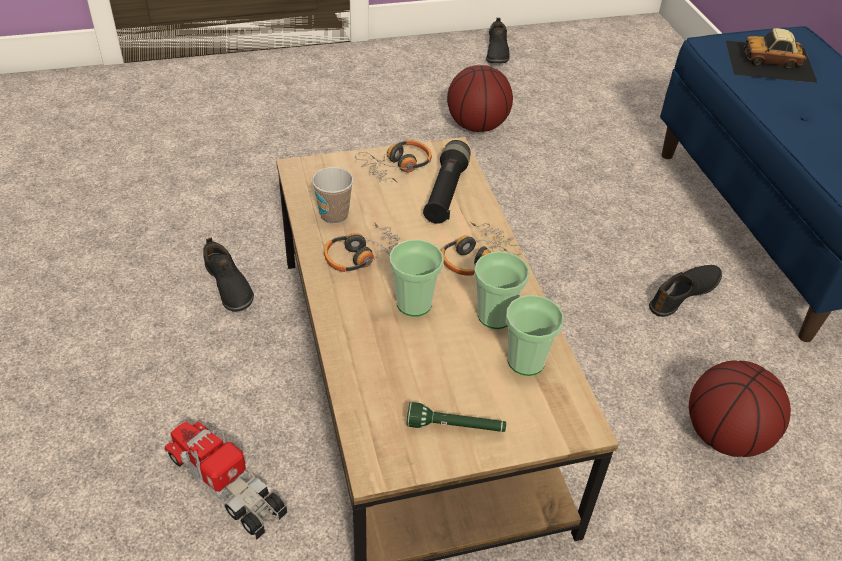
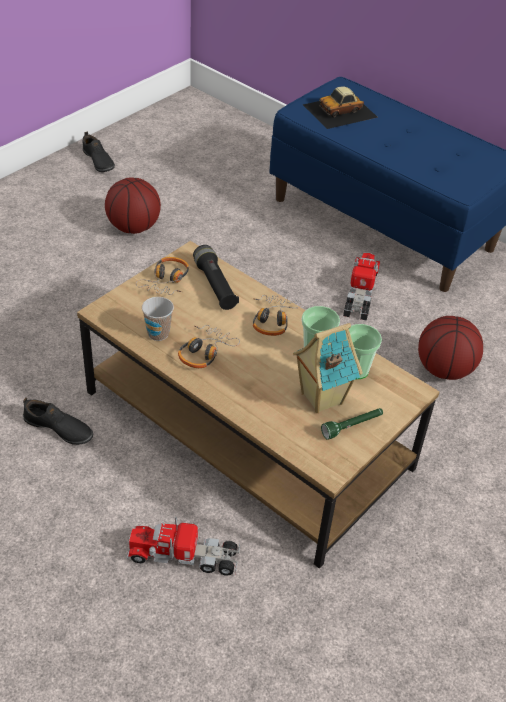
camera: 35 degrees left, 0 degrees up
(414, 304) = (263, 367): cup -> none
(448, 372) = (320, 398): none -> toy house
(684, 294) = (361, 292): black shoe -> toy truck

